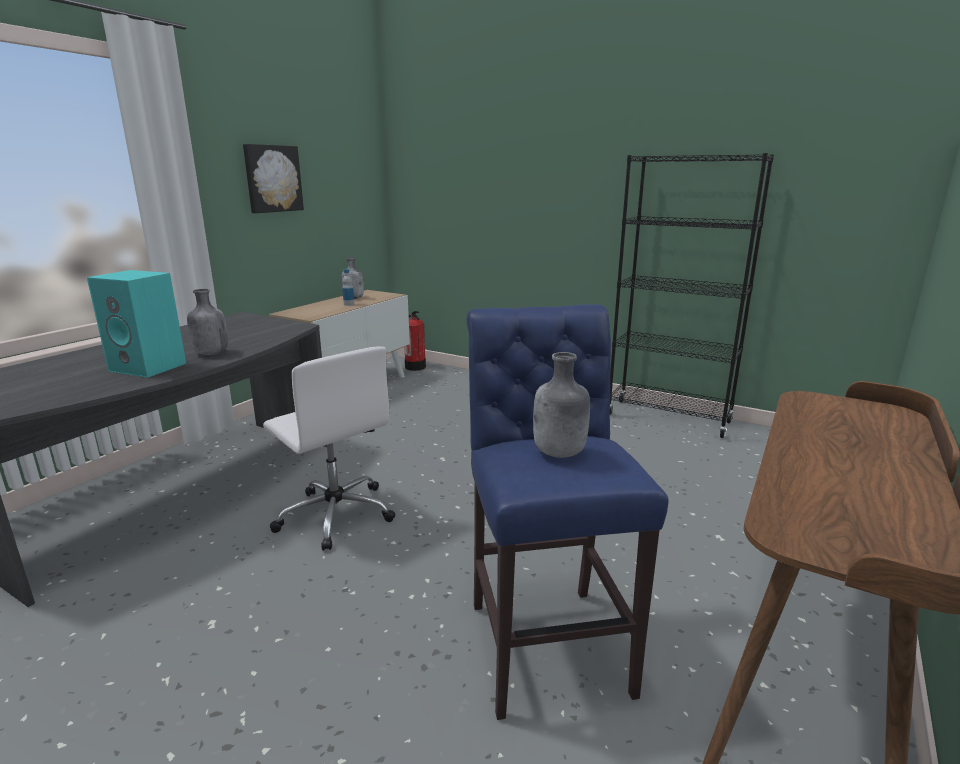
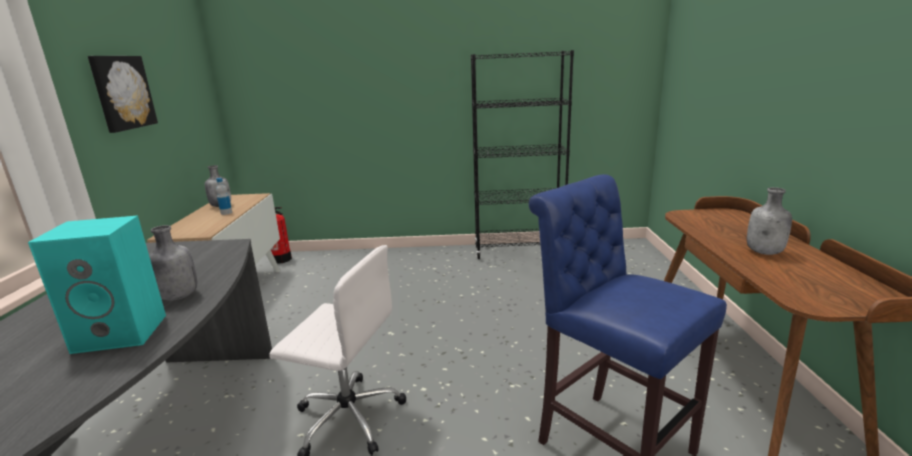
camera: 30 degrees left, 0 degrees up
(559, 453) = (641, 294): grey bottle -> grey bottle (765, 252)

